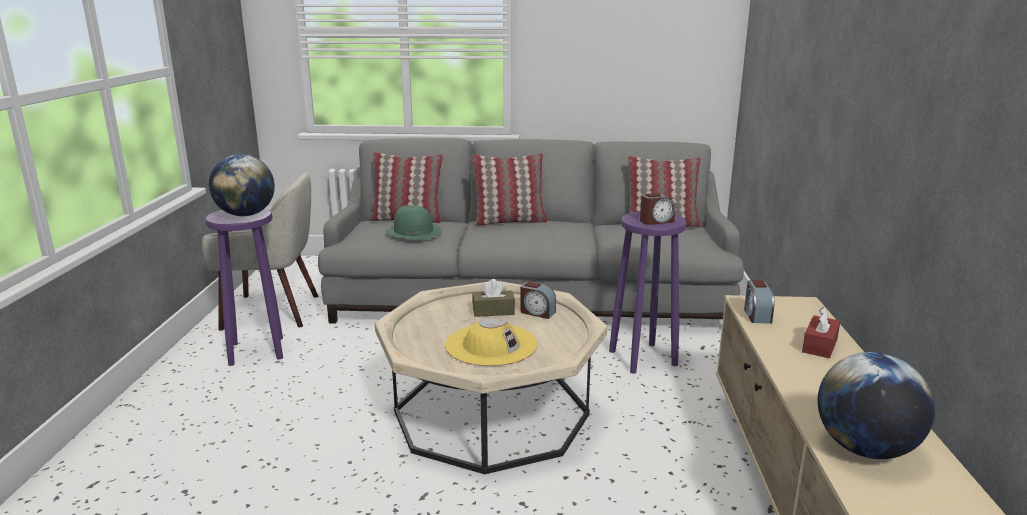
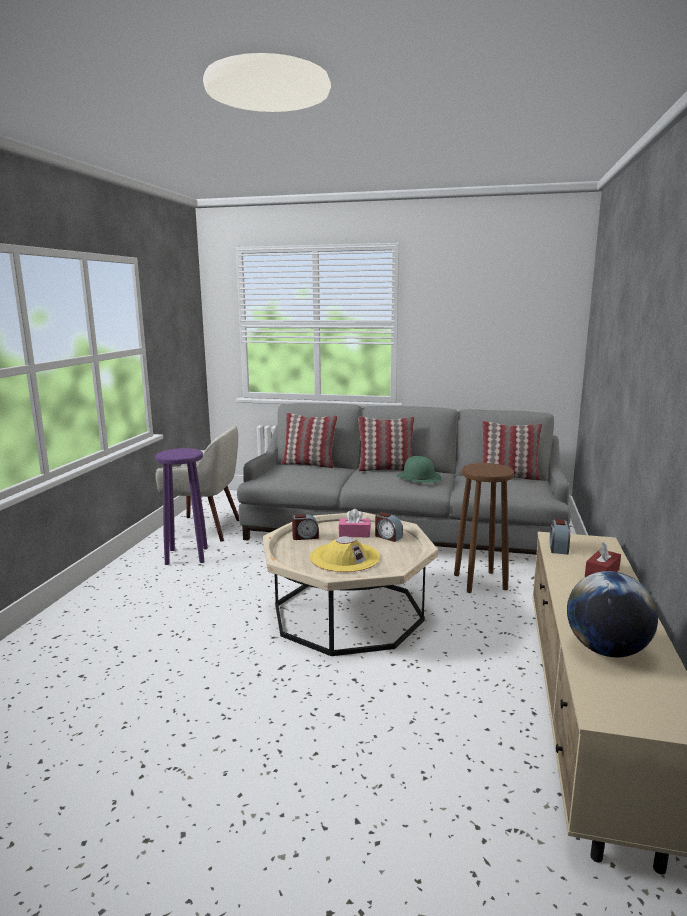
camera: 10 degrees right, 5 degrees down
(246, 215) = (184, 454): globe -> none
(413, 232) = (309, 473): green hat -> green hat (418, 477)
(493, 311) = (354, 534): brown tissue box -> pink tissue box
(643, 358) = (481, 582): purple stool -> brown stool
(656, 221) = (489, 471): alarm clock -> alarm clock (305, 537)

